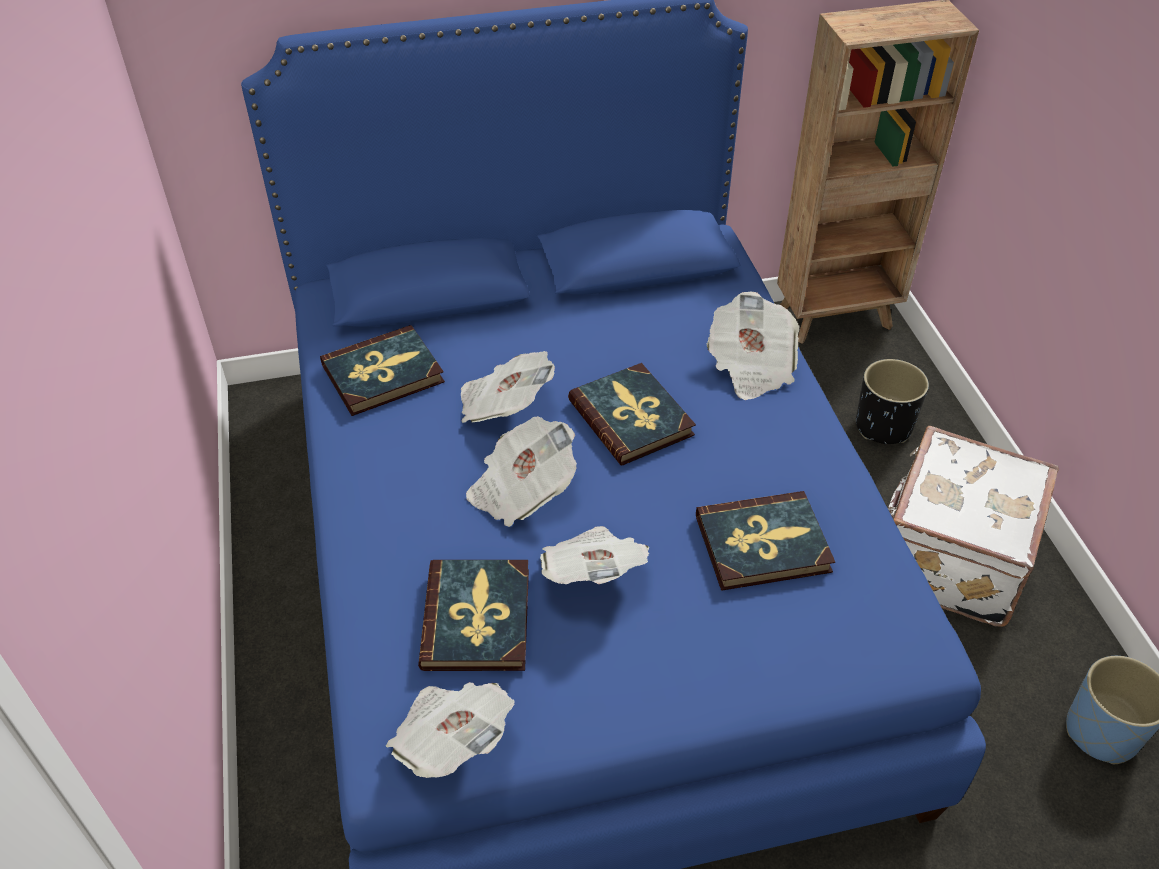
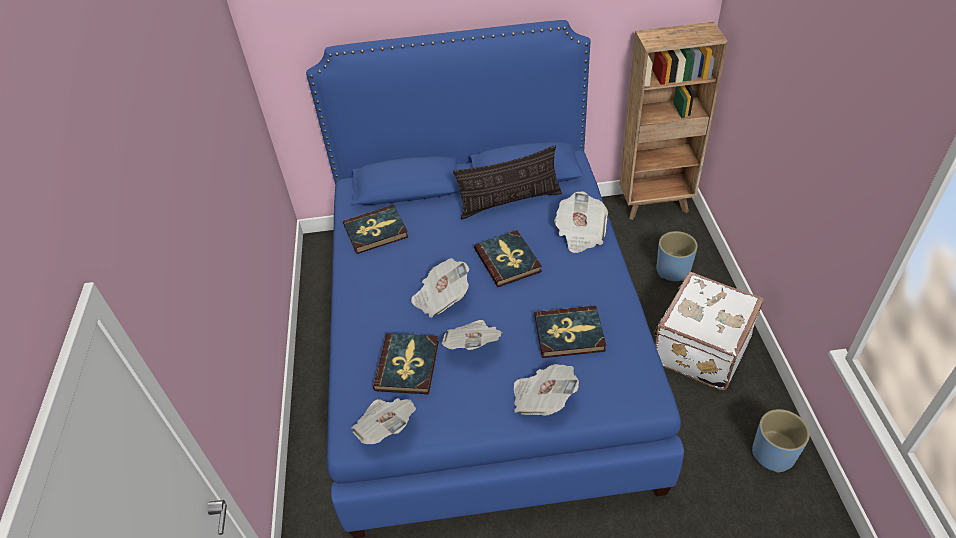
camera: 10 degrees right, 0 degrees up
(504, 406) = (439, 251): newspaper -> newspaper (542, 399)
(618, 314) = (509, 201): none -> pillow
(883, 426) = (672, 270): black planter -> blue planter

